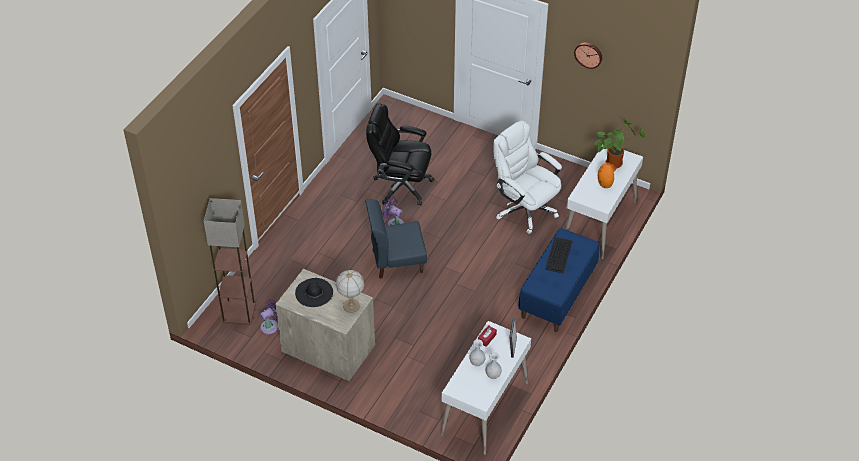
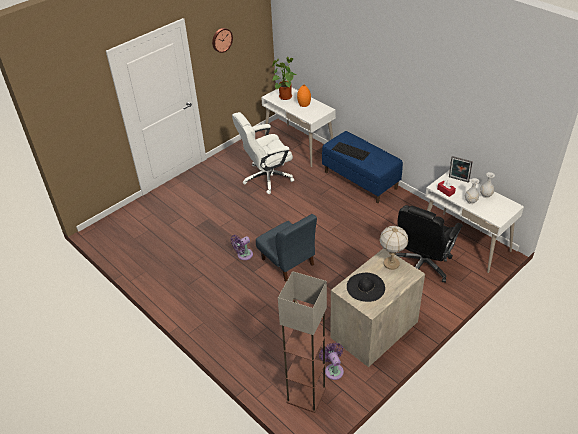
camera: 70 degrees left, 5 degrees down
(397, 260) = (287, 262): blue chair -> blue chair turned 45 degrees counterclockwise
(401, 186) = (201, 242): black office chair -> black office chair (422, 265)

